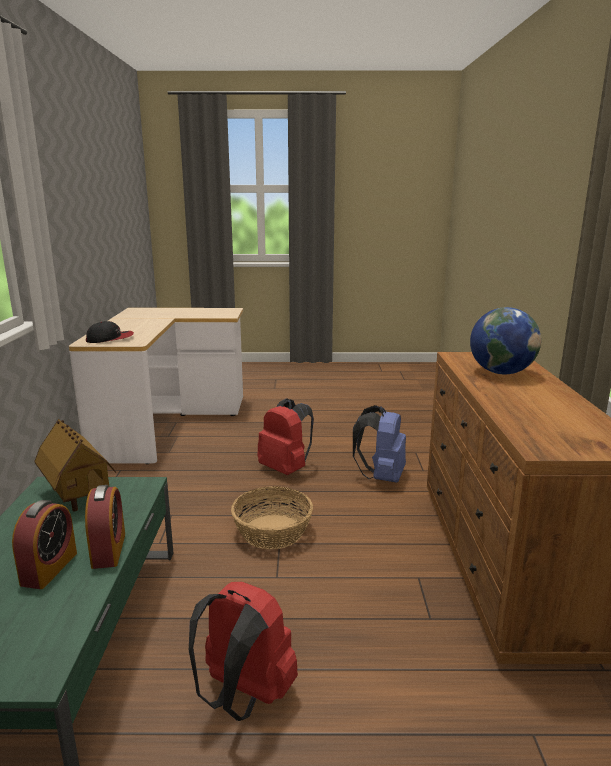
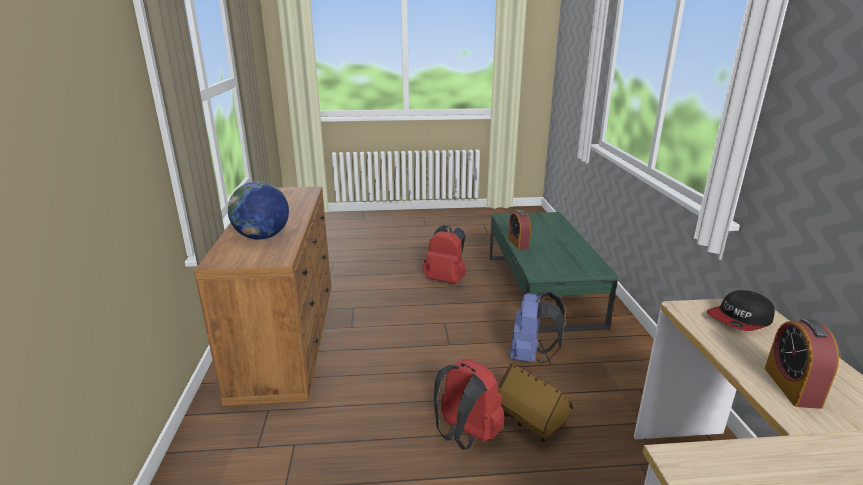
camera: 175 degrees right, 5 degrees up
(49, 568) = (537, 237): alarm clock -> alarm clock (792, 387)
(79, 495) = (569, 265): toy house -> toy house (529, 424)
(272, 532) = (457, 353): basket -> none
(381, 477) = (350, 428): blue backpack -> blue backpack (530, 356)

